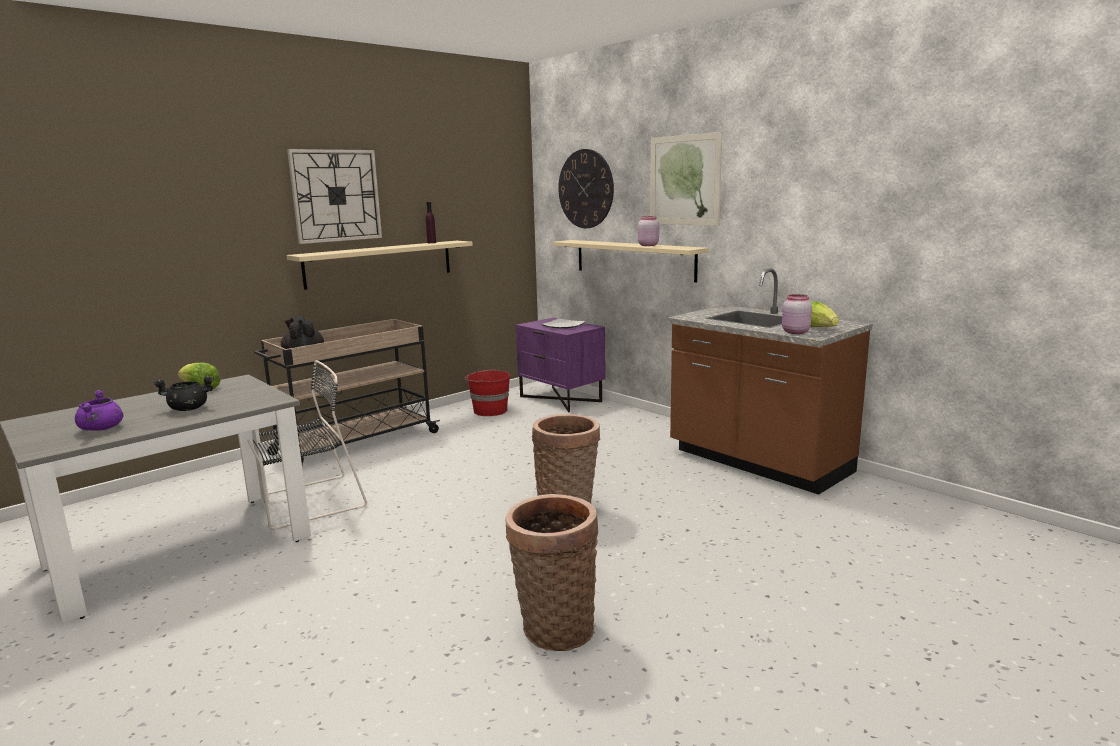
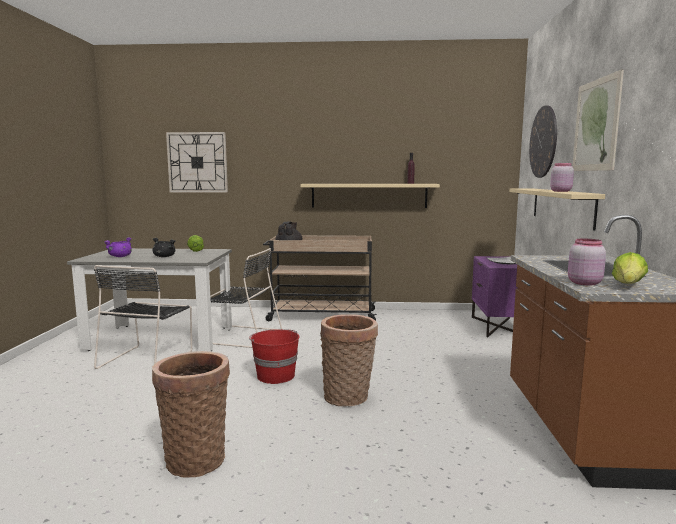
camera: 45 degrees right, 5 degrees down
(230, 580) = (147, 358): none -> black chair
(336, 195) = (341, 146): wall clock -> wall clock (197, 162)
(489, 411) = (432, 320): red bucket -> red bucket (275, 375)

